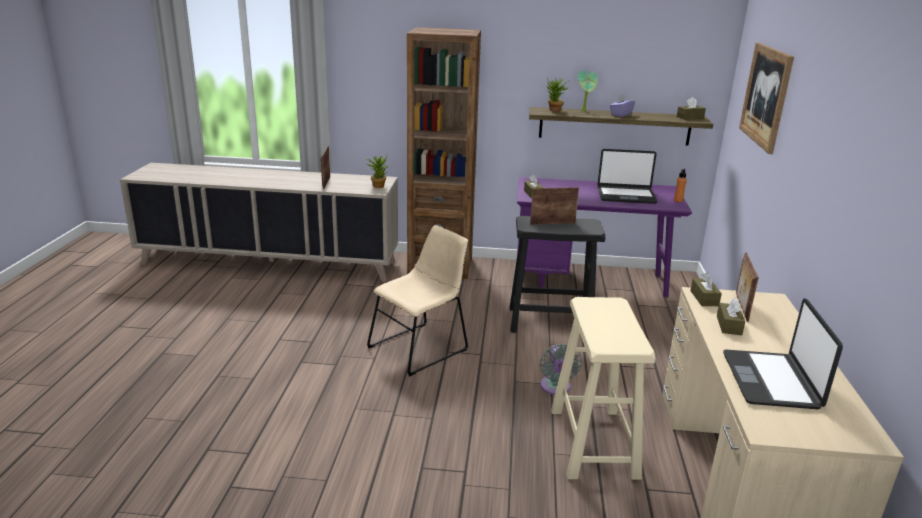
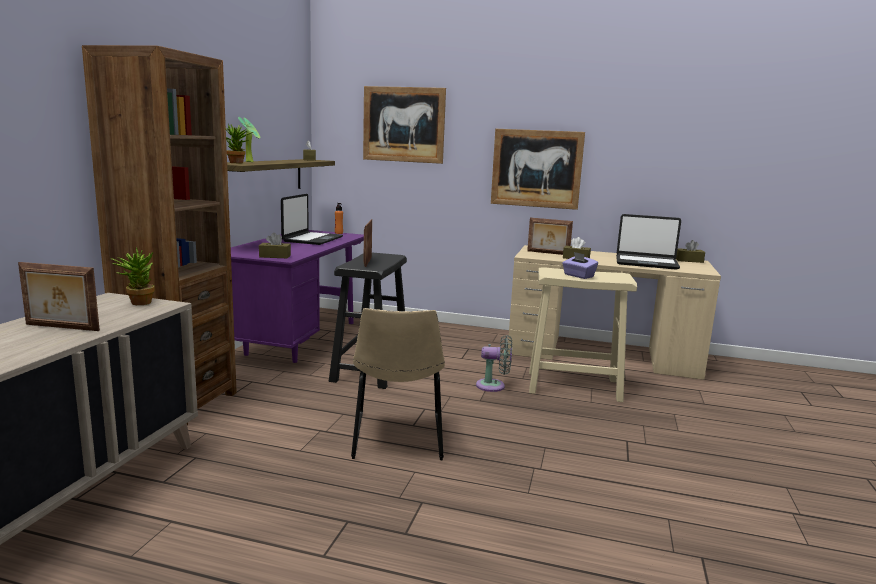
camera: 80 degrees left, 10 degrees down
(421, 347) = (397, 439): beige chair -> beige chair turned 150 degrees counterclockwise
(620, 114) = (278, 161): purple tissue box -> purple tissue box (578, 276)
(704, 298) = (534, 256): brown tissue box -> brown tissue box (689, 260)
(818, 193) = (536, 168): none -> picture

